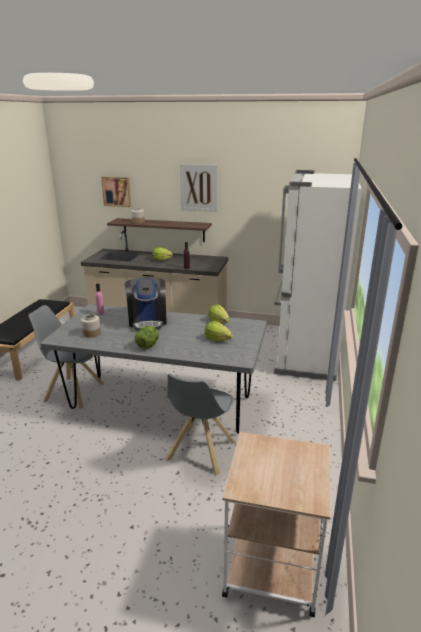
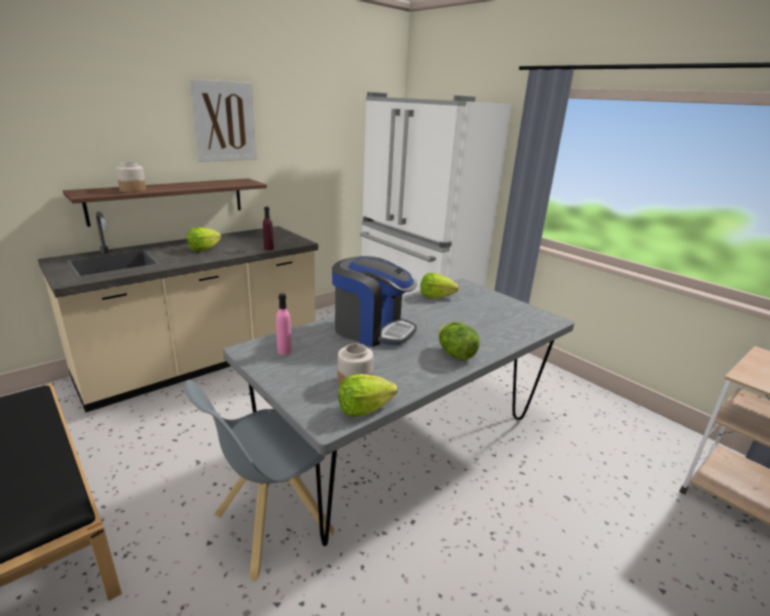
camera: 55 degrees left, 0 degrees up
(117, 191) = (55, 133): picture -> none
(200, 452) = (536, 461): grey chair -> none
(217, 339) = (484, 313): lettuce -> lettuce (364, 409)

